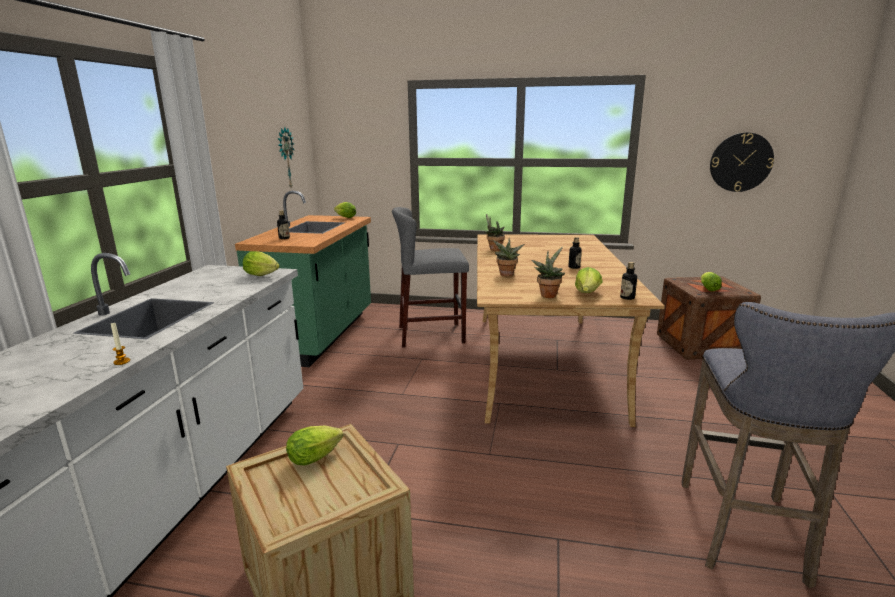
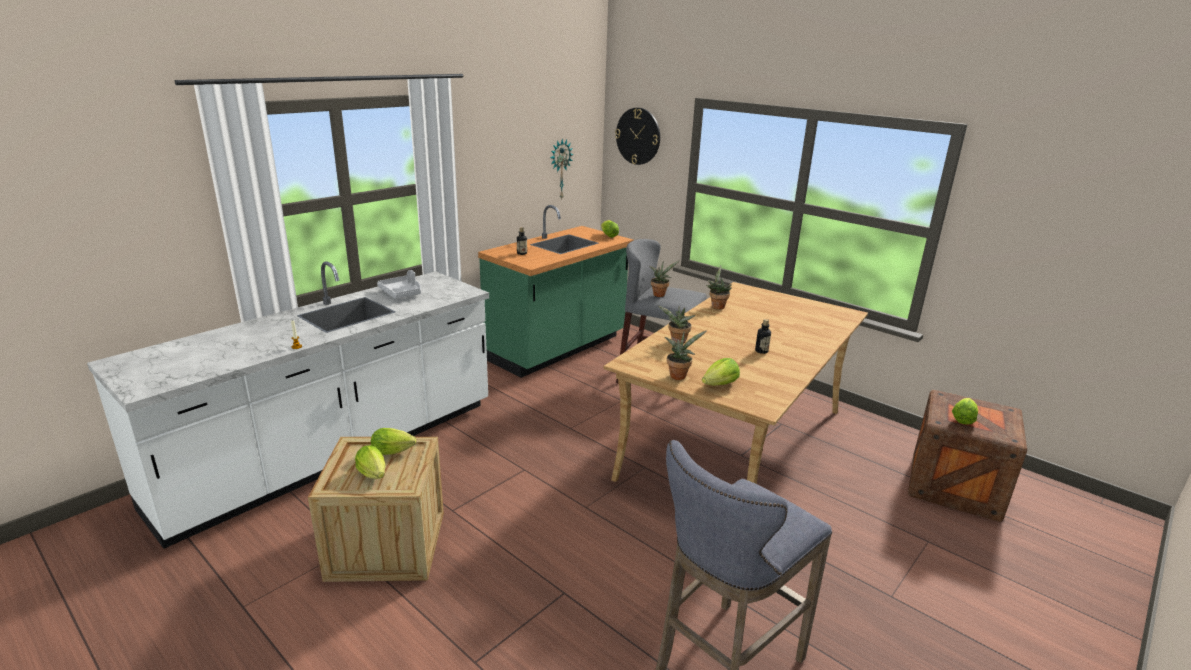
camera: 30 degrees right, 5 degrees up
(196, 287) = (402, 293): none -> grey tray
(263, 275) = (457, 293): lettuce -> lettuce (374, 475)
(428, 254) = (660, 294): none -> potted plant
(627, 297) = (750, 402): bottle -> none
(741, 162) = (1088, 261): wall clock -> wall clock (638, 136)

